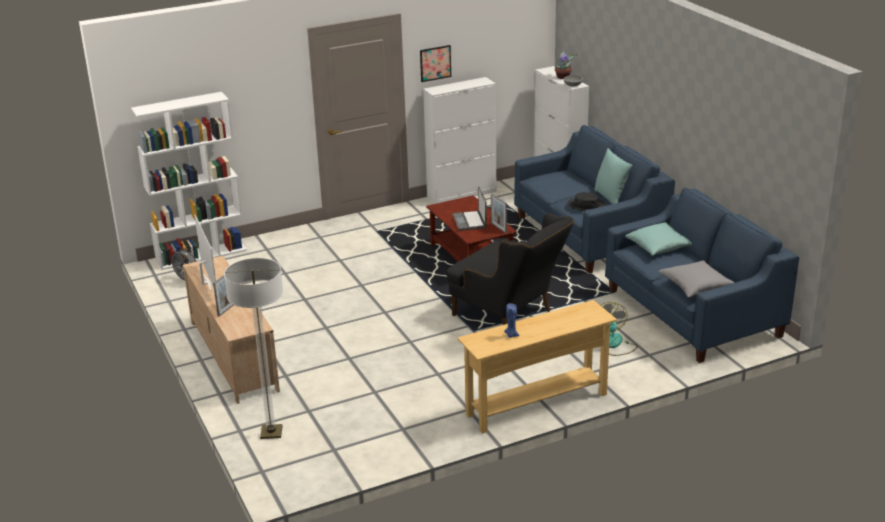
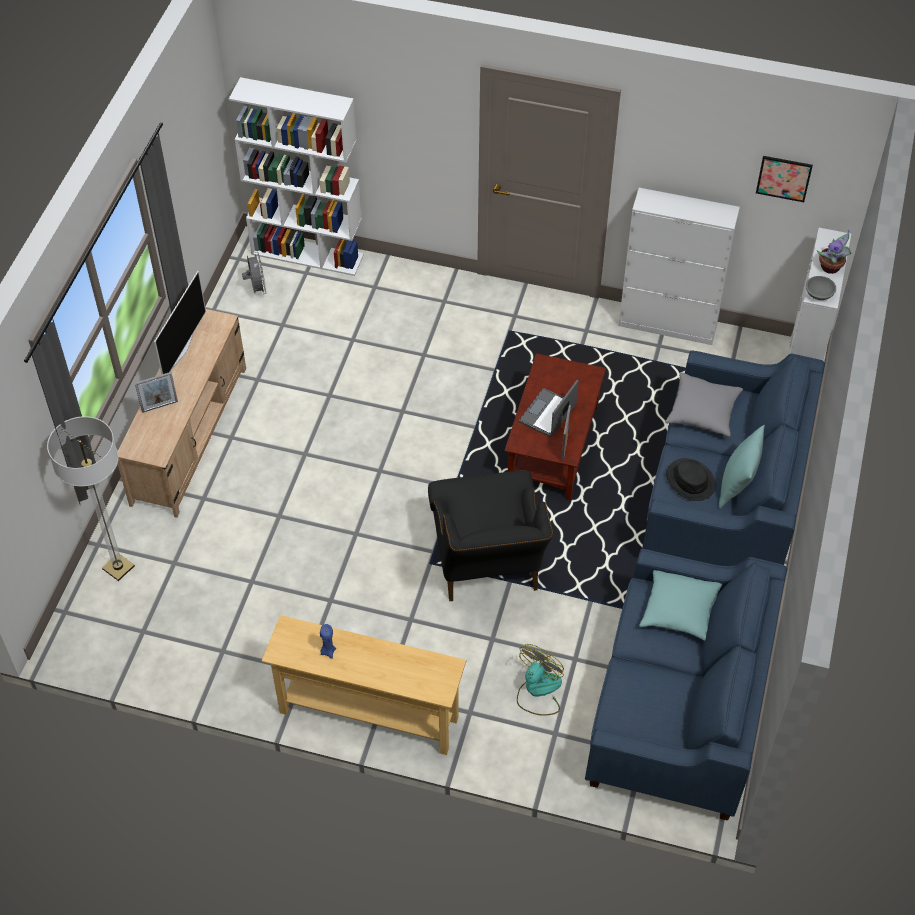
camera: 40 degrees right, 25 degrees up
(435, 63) = (664, 165): picture -> picture (784, 178)
(695, 286) = (633, 706): grey pillow -> grey pillow (702, 412)

